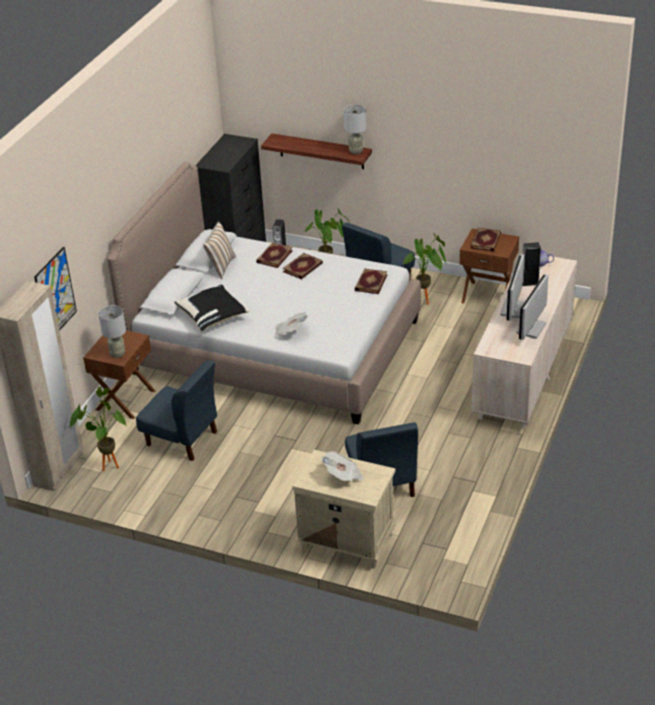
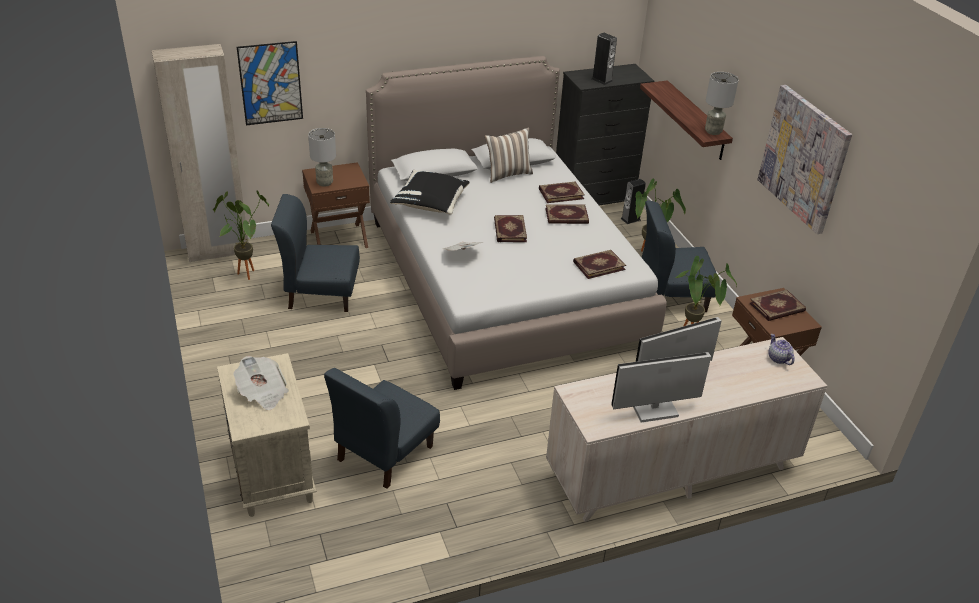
camera: 45 degrees right, 0 degrees up
(182, 438) = (321, 294): blue chair -> blue chair turned 105 degrees clockwise
(289, 299) = (509, 230): none -> book
(455, 135) = (804, 158): none -> picture
(529, 282) = (735, 367): speaker -> speaker (602, 80)

